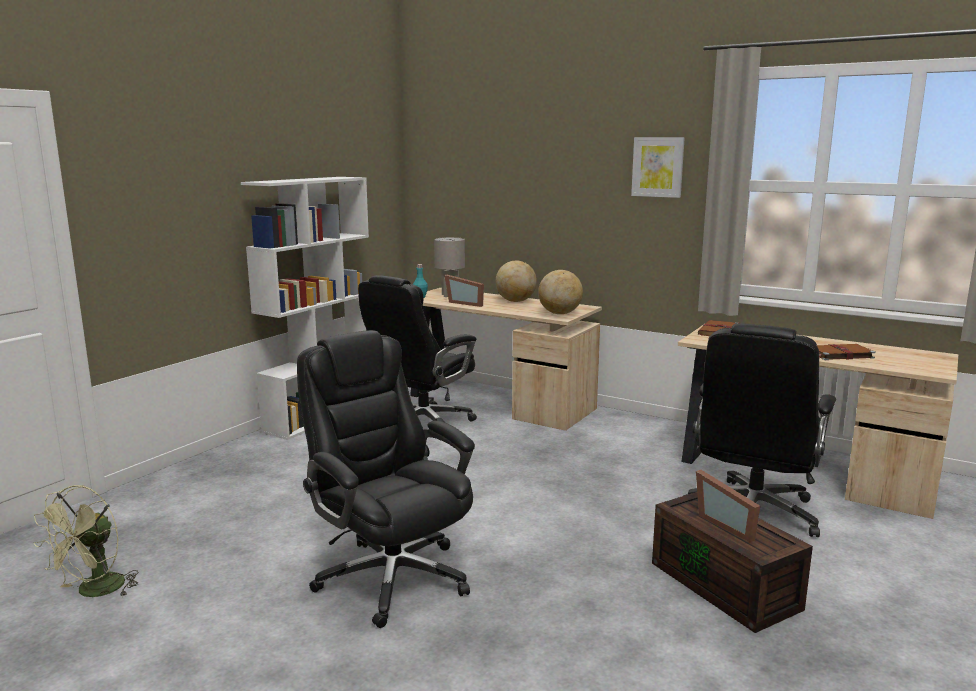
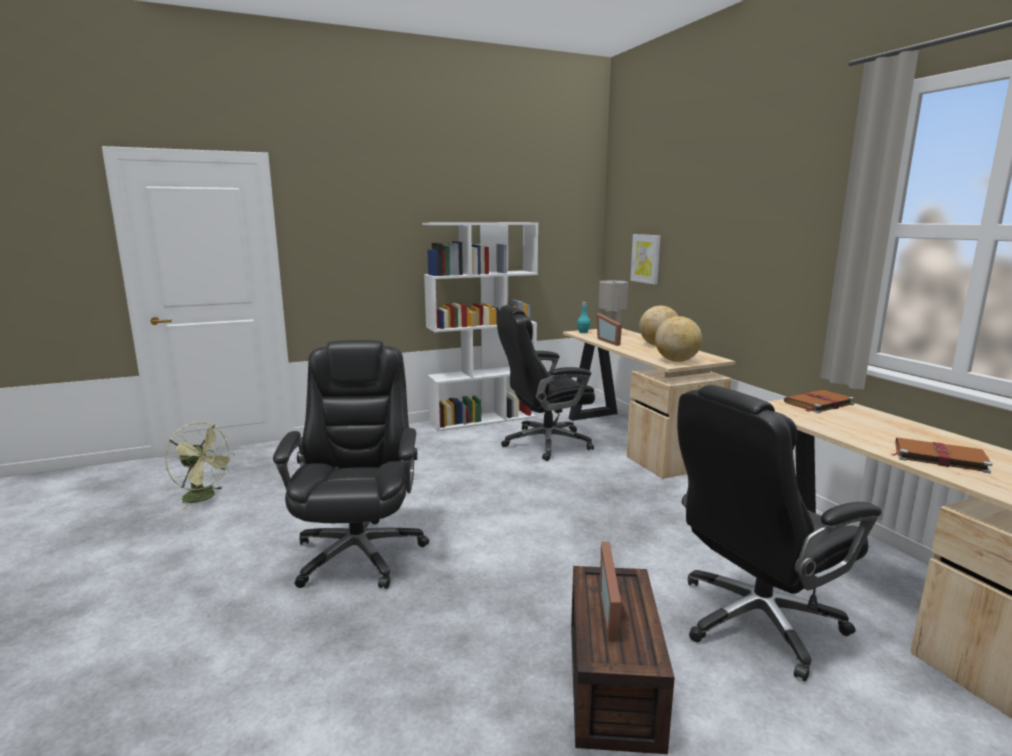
camera: 35 degrees right, 0 degrees up
(94, 592) = (204, 497): green fan -> green fan turned 120 degrees counterclockwise
(658, 167) = (800, 210): picture -> picture (646, 258)

